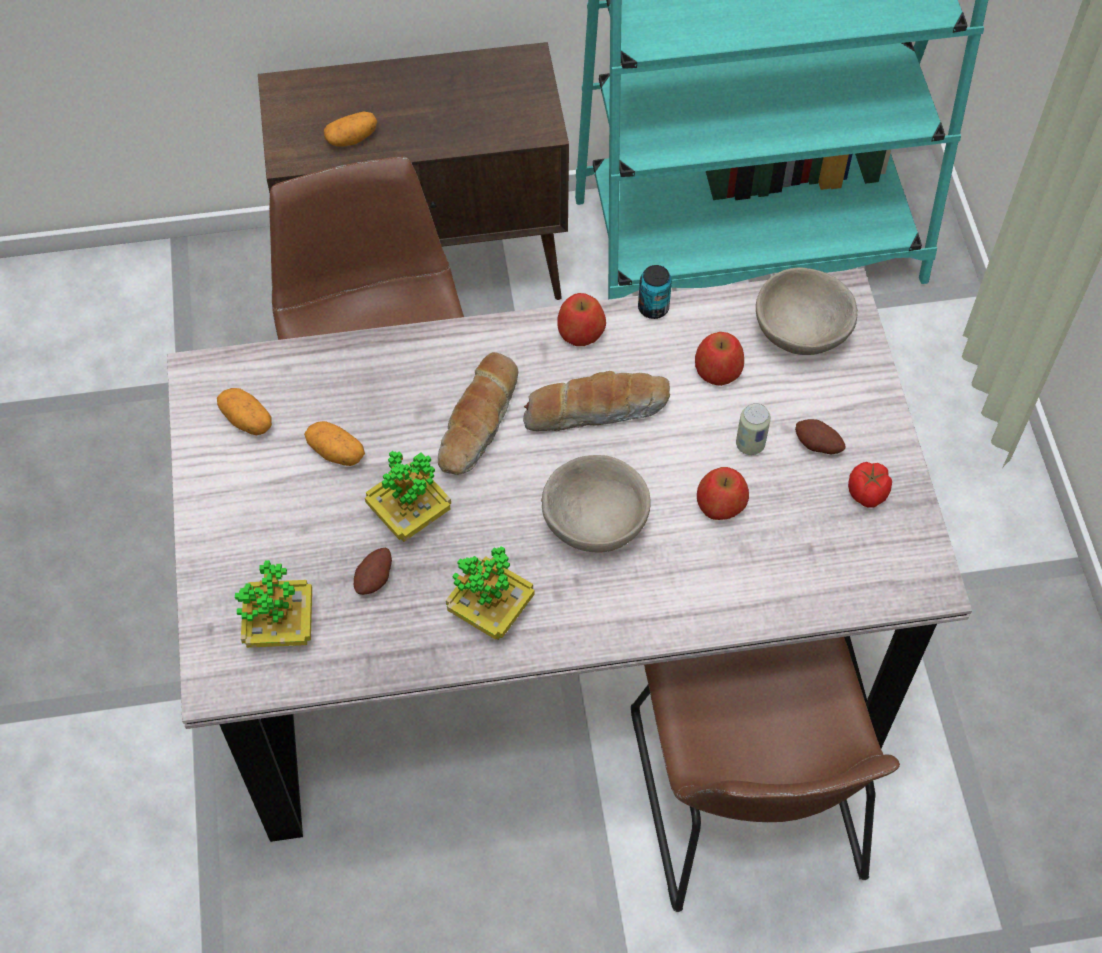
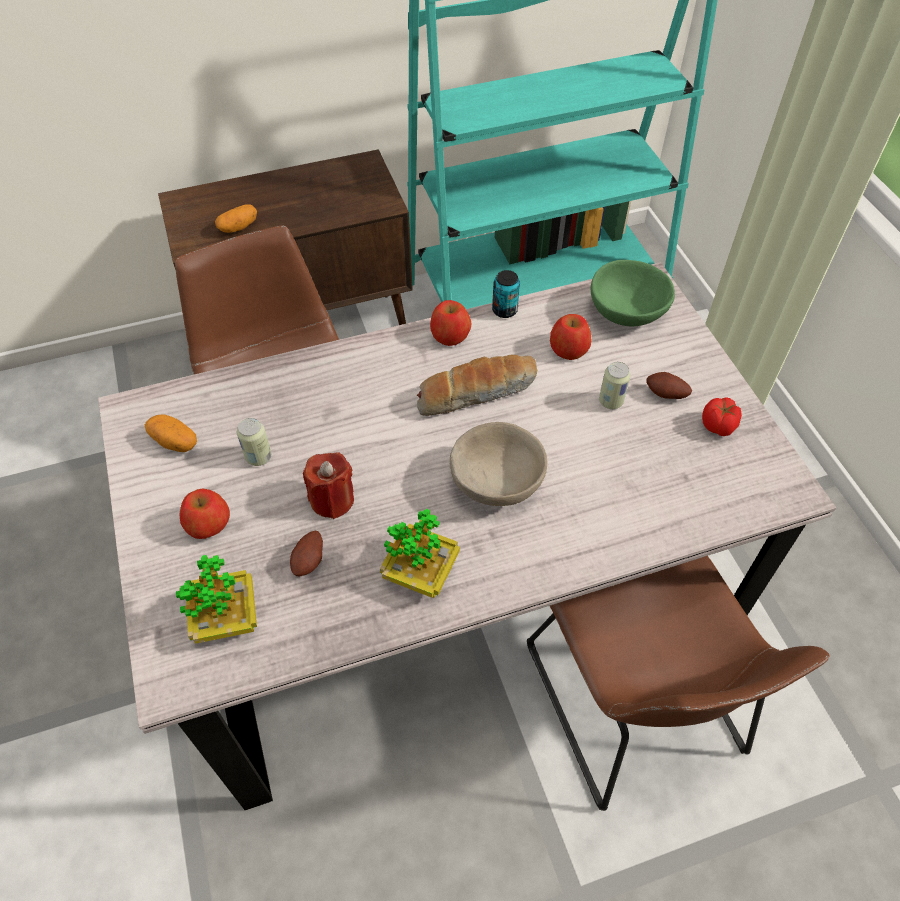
camera: 10 degrees left, 5 degrees down
(336, 452) = (258, 457): potato -> can
(410, 514) = (332, 500): potted plant -> red candle
(480, 424) = (380, 417): bread -> none
(720, 504) = (599, 452): apple -> apple (208, 524)
(800, 333) = (626, 313): beige bowl -> green bowl

